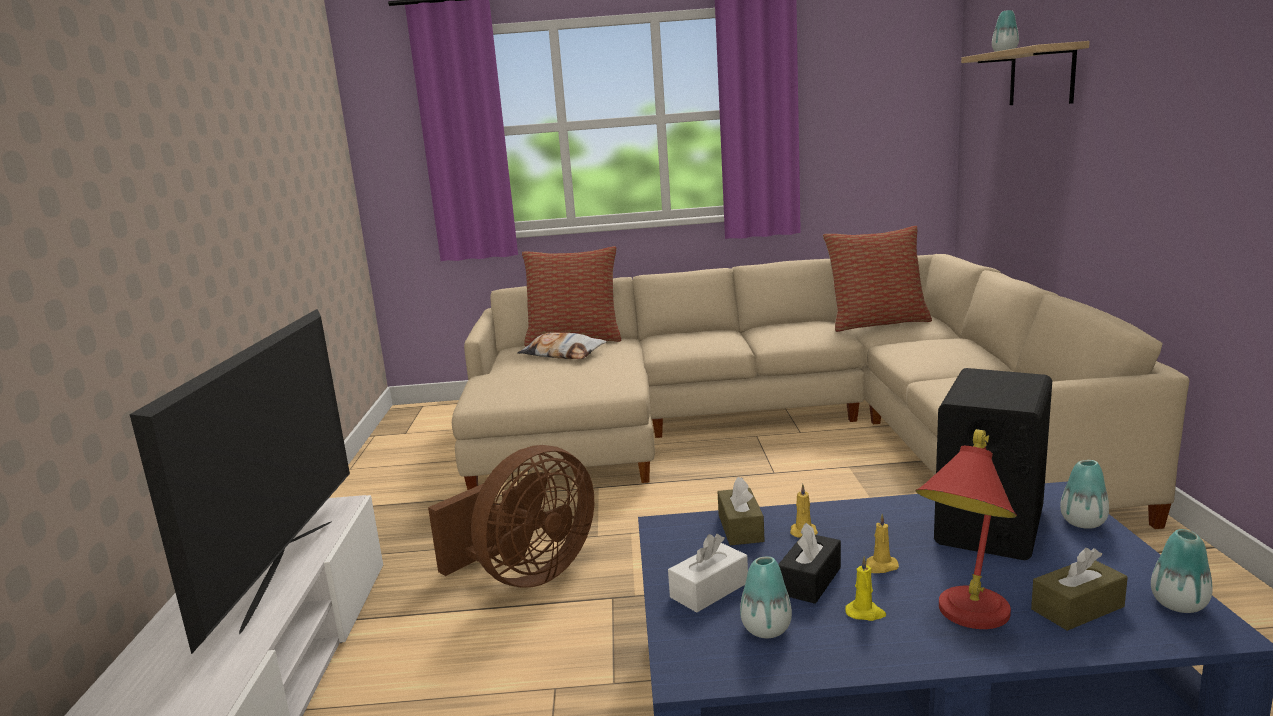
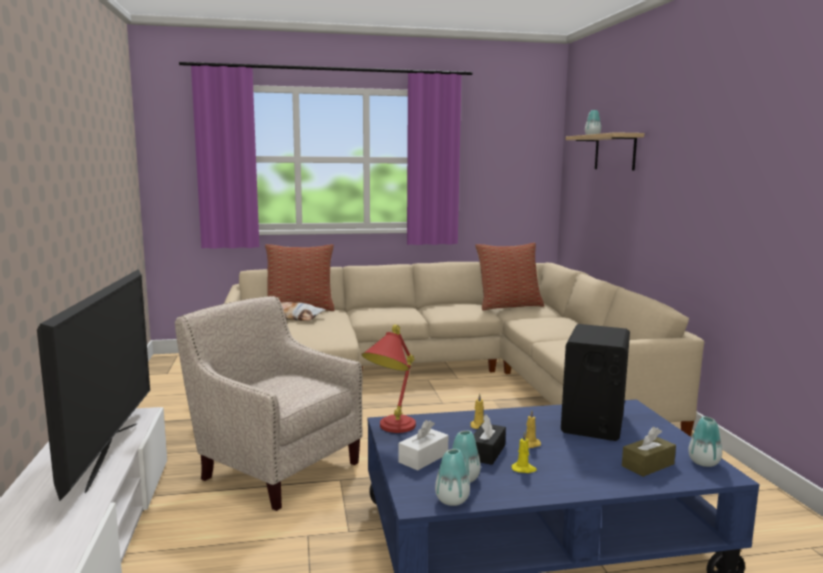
camera: 10 degrees left, 5 degrees down
(527, 575) = (276, 466): brown fan -> beige armchair
(740, 528) = (437, 424): brown tissue box -> none
(964, 622) = (583, 473): red table lamp -> red table lamp (390, 430)
(1083, 522) = (647, 421): vase -> vase (452, 500)

